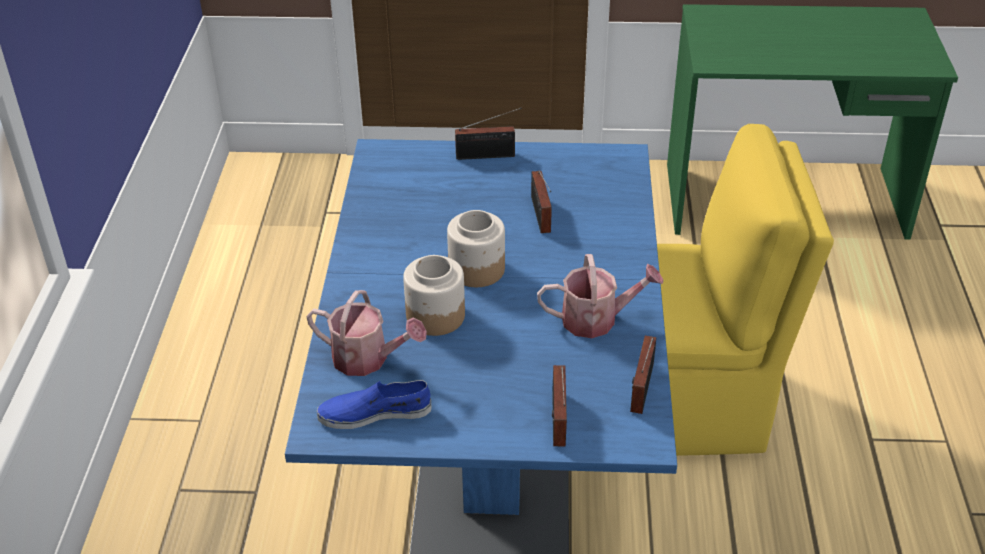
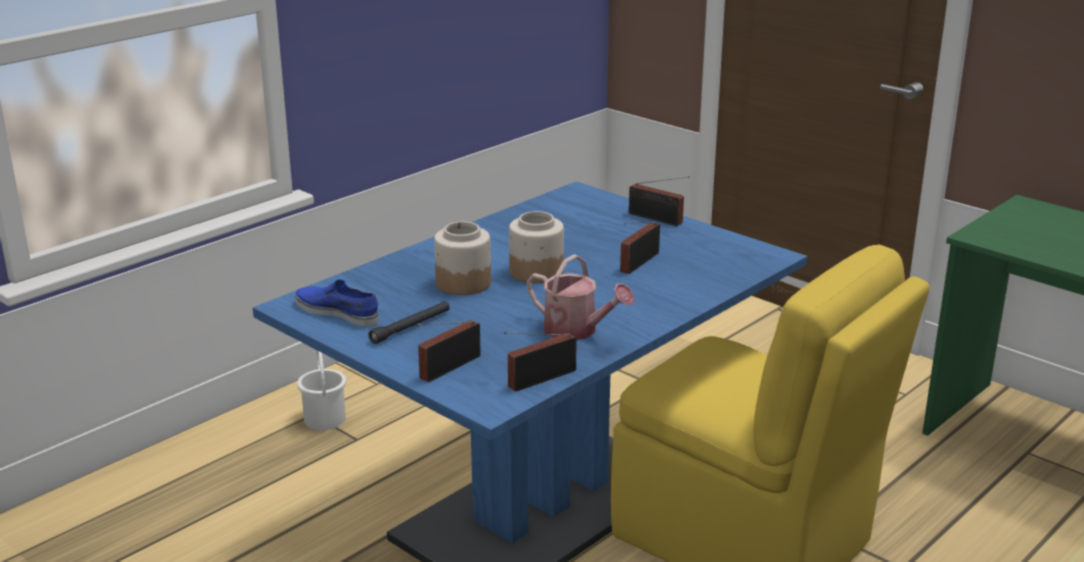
camera: 40 degrees right, 15 degrees down
(198, 487) = (325, 419): none -> white bucket
(367, 359) = (380, 286): watering can -> none
(464, 393) = (411, 327): none -> black flashlight

